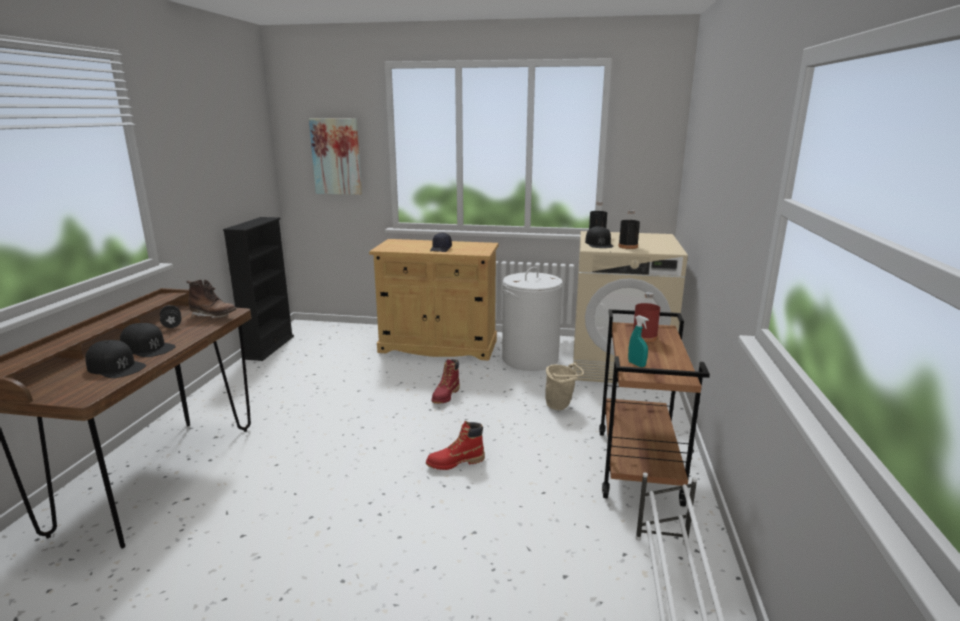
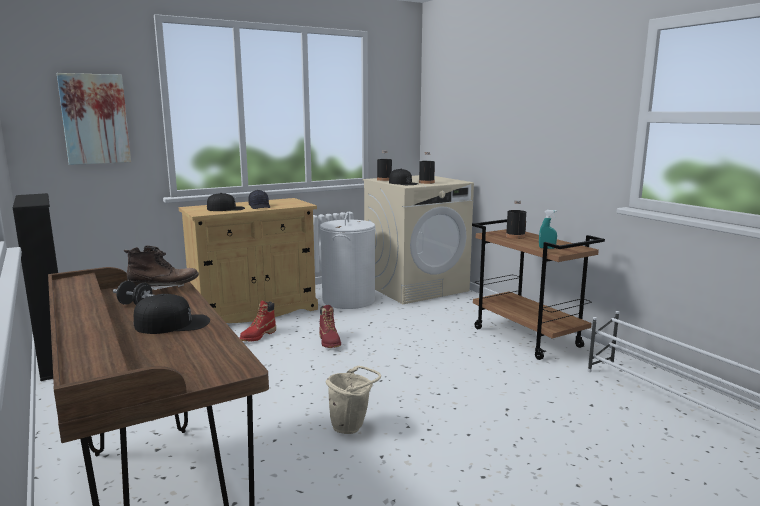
camera: 40 degrees left, 5 degrees down
(116, 367) = (190, 343): black cap -> black cap (226, 209)
(455, 462) = (419, 378): red boot -> red boot (258, 336)
(561, 406) = (425, 321): beige bucket -> beige bucket (352, 427)
(644, 338) = (515, 236): red bottle -> black bottle

